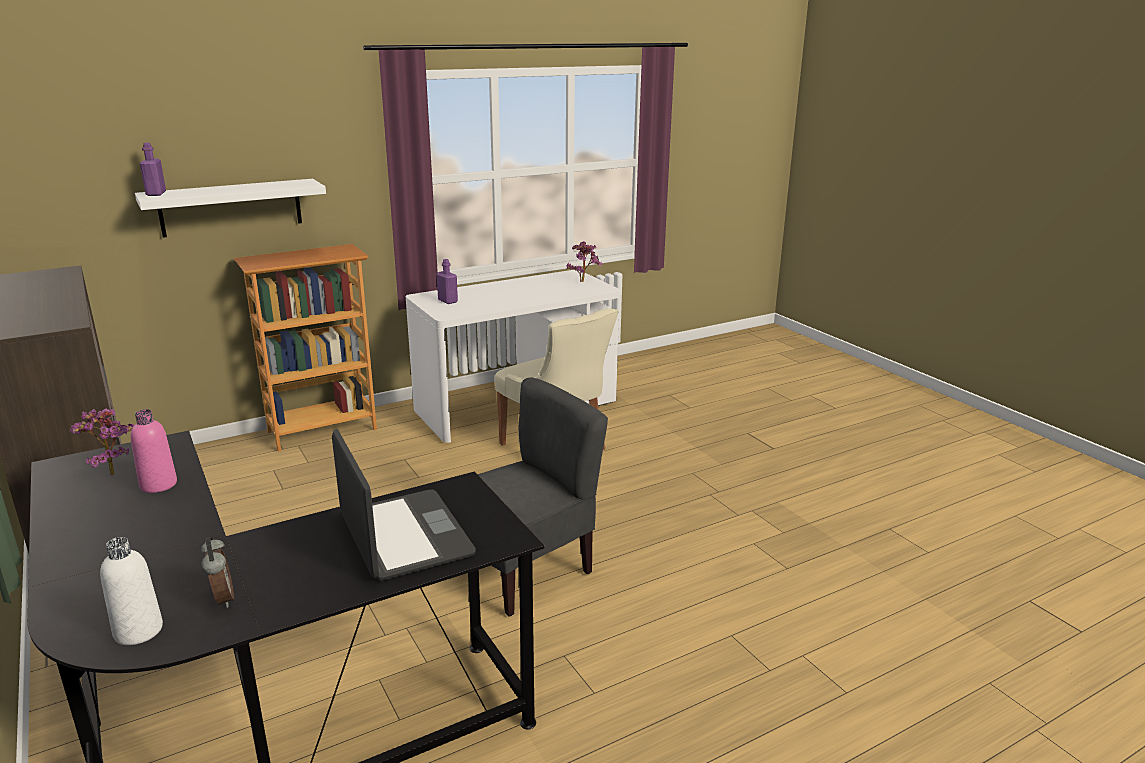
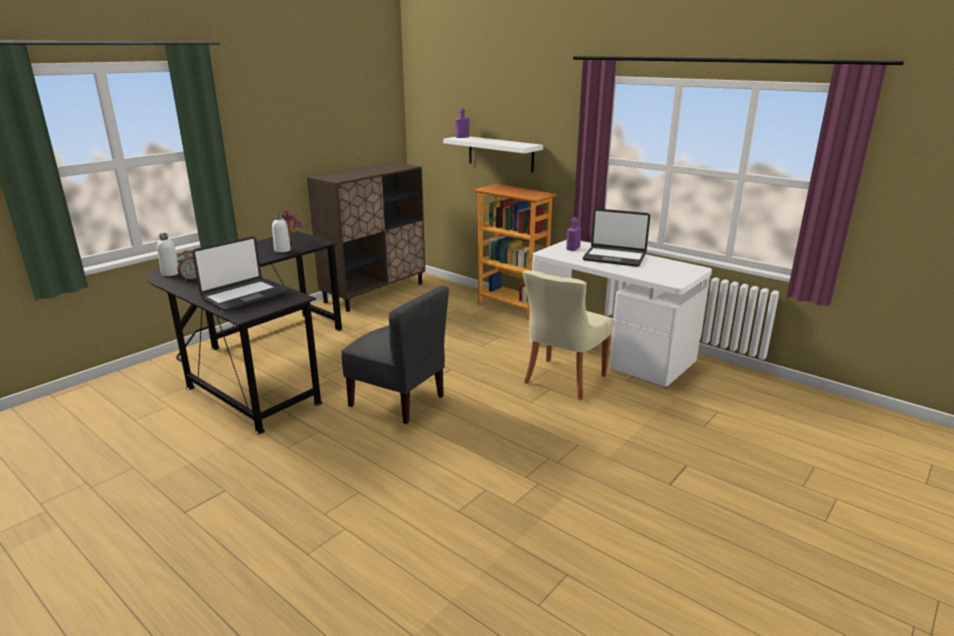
camera: 70 degrees right, 0 degrees up
(158, 484) = (282, 250): pink bottle -> white bottle
(502, 292) = (614, 257): none -> laptop
(584, 281) = (682, 274): potted plant -> none

